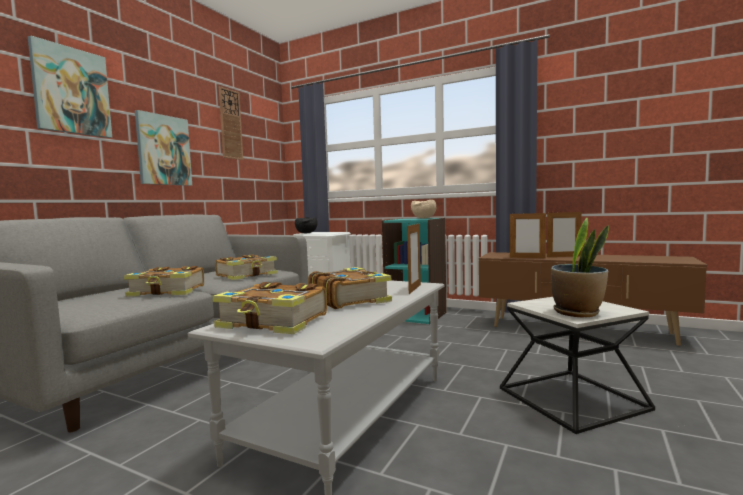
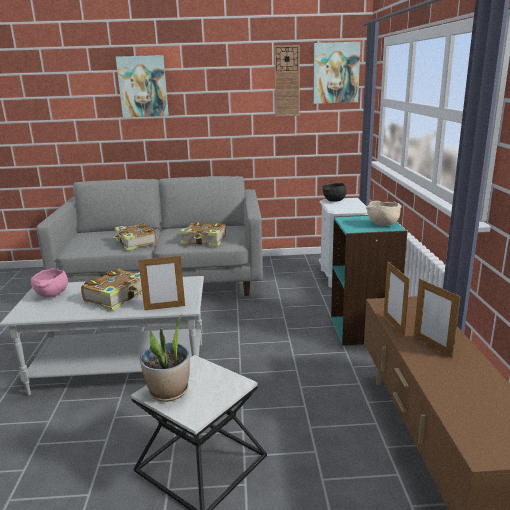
camera: 60 degrees right, 15 degrees up
(163, 150) = (212, 118): picture -> picture (335, 73)
(274, 322) = (52, 295): book -> pink bowl

